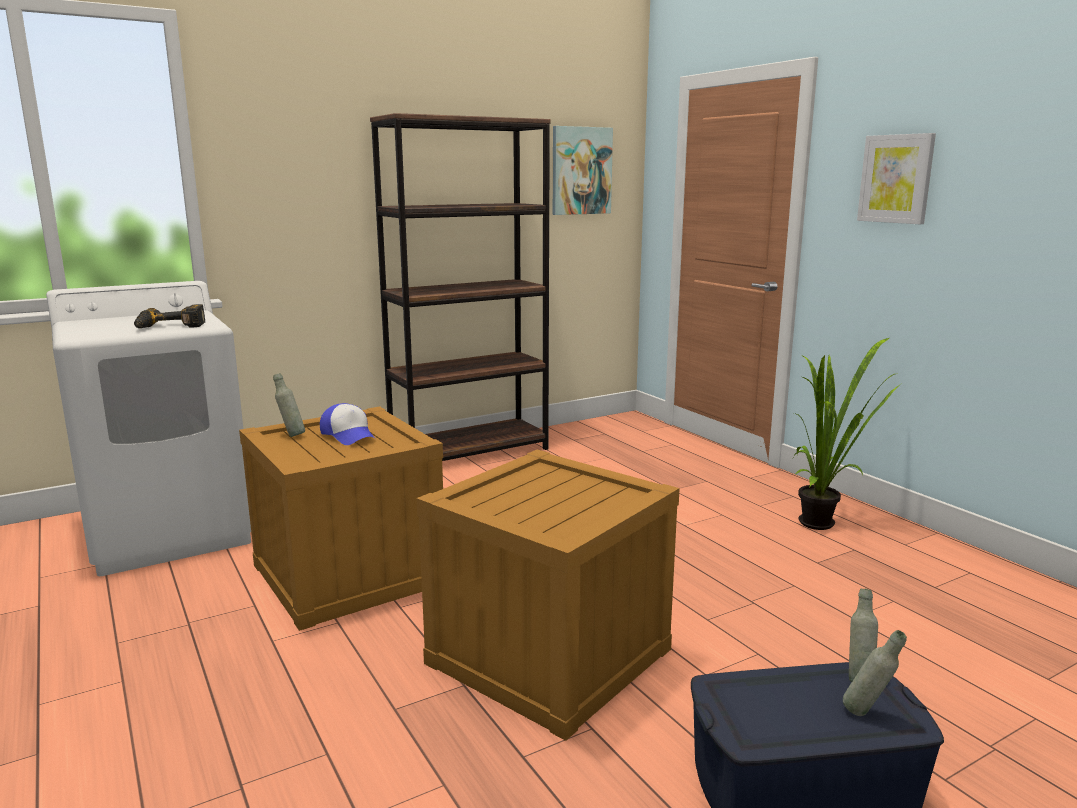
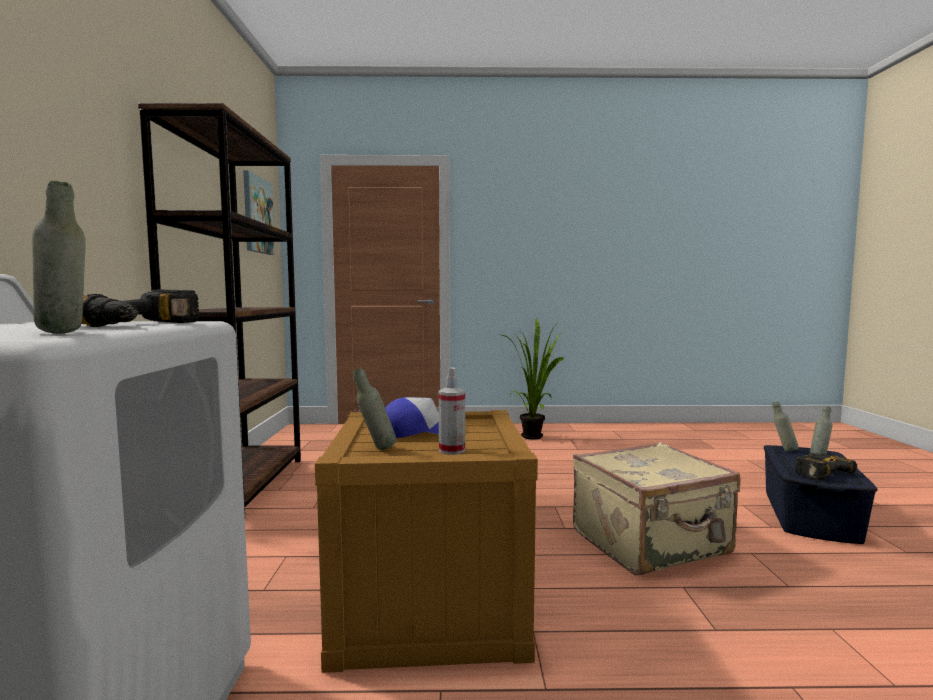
camera: 60 degrees left, 10 degrees down
(97, 334) = (64, 333): none -> grey bottle
(304, 452) = (452, 450): none -> spray bottle
(550, 656) = (651, 543): crate -> beige suitcase
(762, 705) = (816, 471): none -> power drill
(896, 179) = (515, 230): picture -> none

